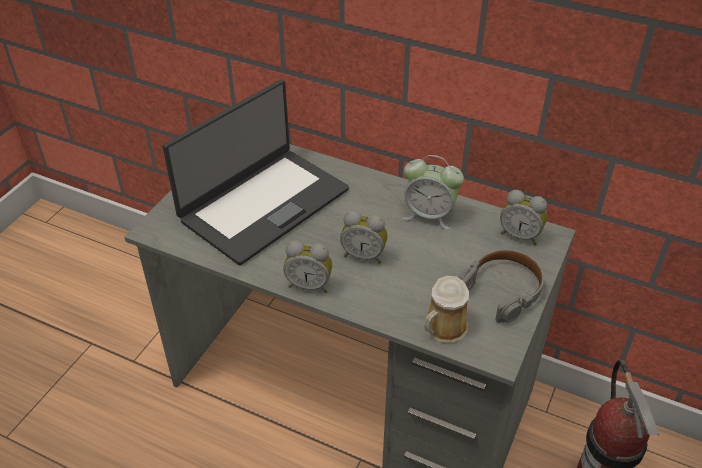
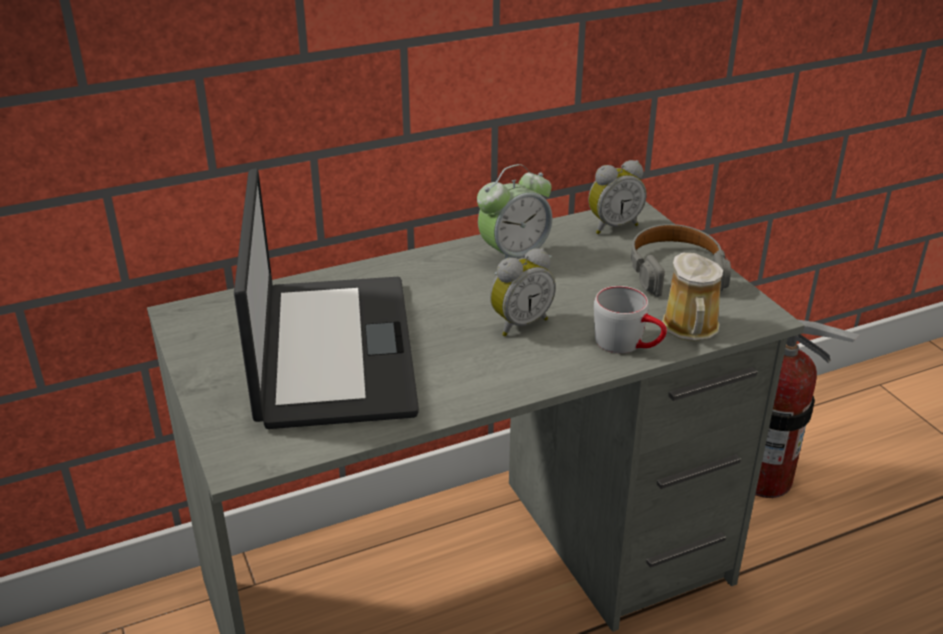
camera: 50 degrees left, 10 degrees down
(309, 284) = (518, 381): alarm clock -> none
(394, 310) = (628, 344): none -> grey mug

